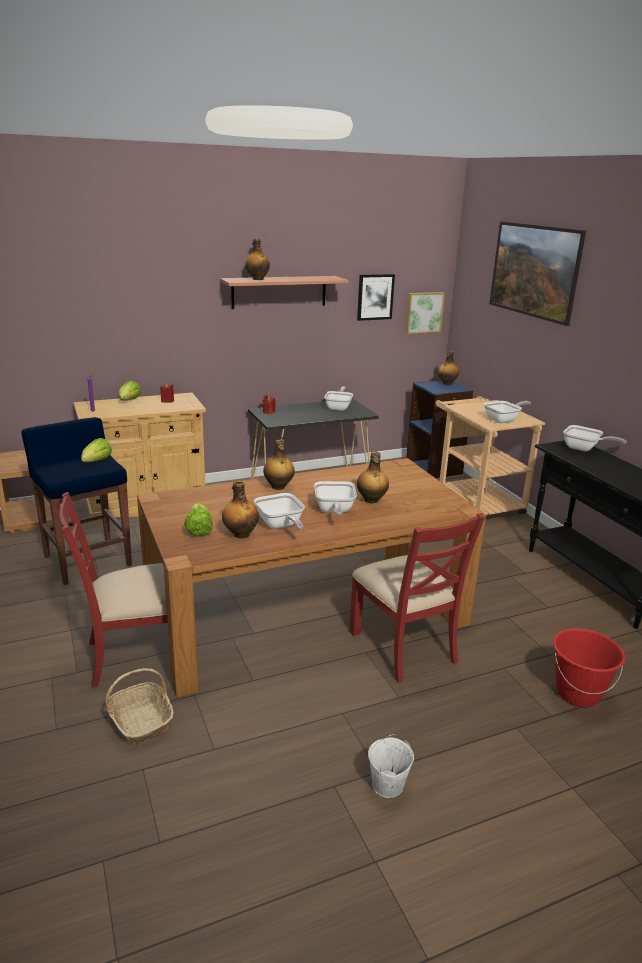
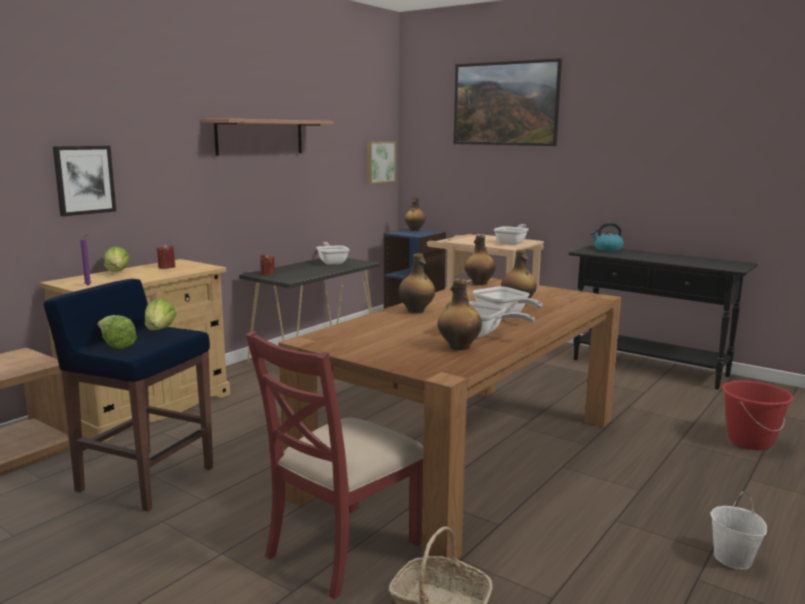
camera: 30 degrees left, 10 degrees down
(198, 530) = (410, 353): lettuce -> lettuce (115, 345)
(257, 279) = (247, 118): bottle -> bottle (479, 283)
(375, 297) = (341, 145): picture -> picture (84, 180)
(404, 647) = (586, 452): red chair -> none
(584, 449) = (607, 249): frying pan -> kettle

